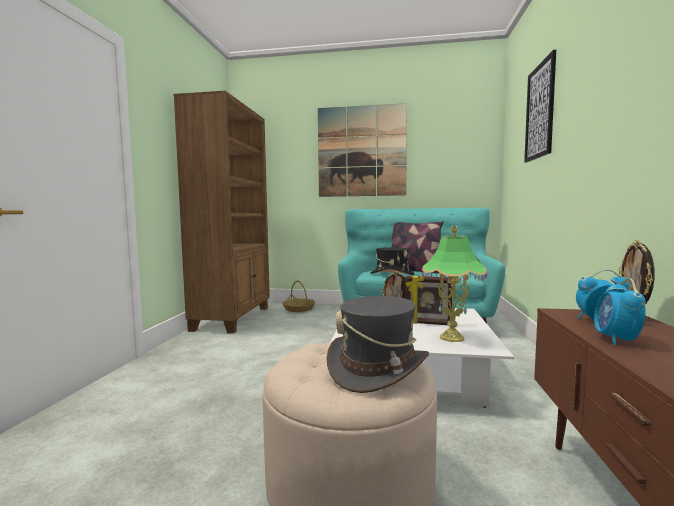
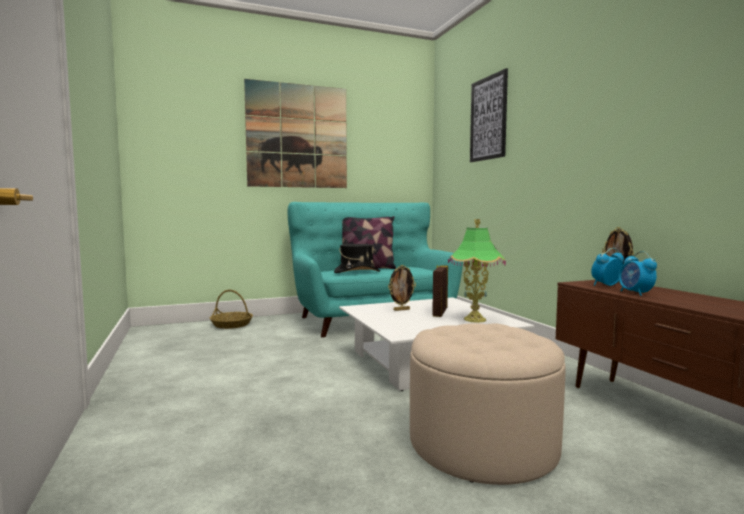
camera: 30 degrees left, 0 degrees up
(233, 318) = (157, 345): brown bookcase -> none
(378, 369) = (512, 336): grey hat -> none
(428, 323) = (439, 312): picture frame -> picture frame turned 120 degrees clockwise

